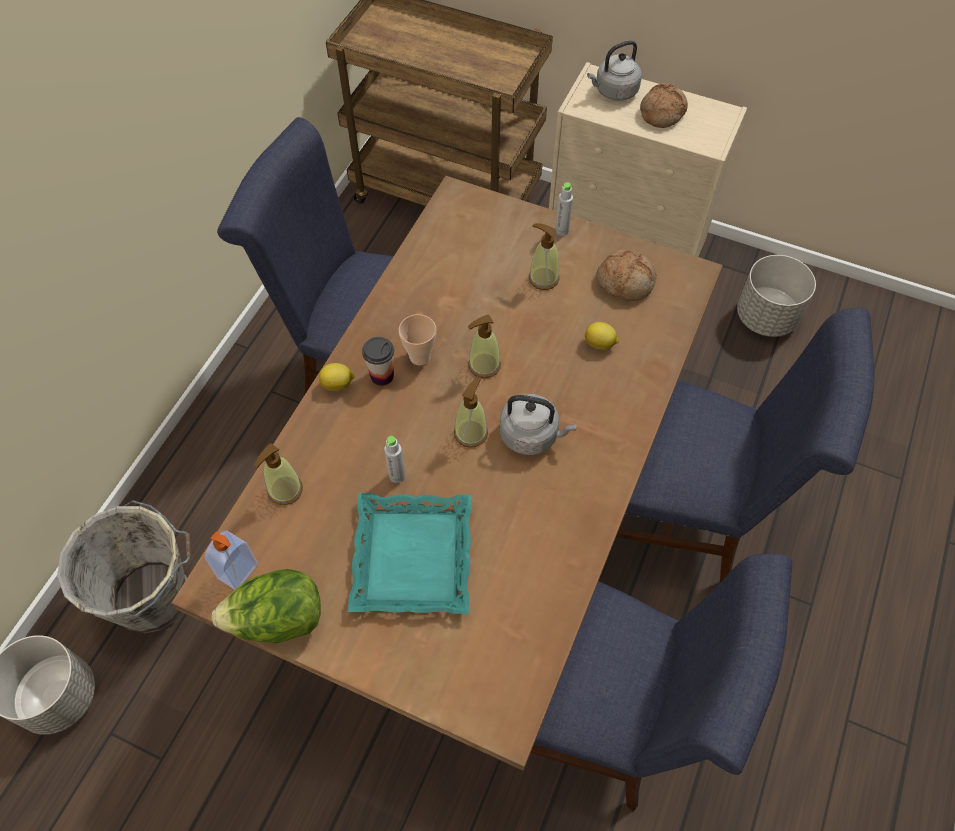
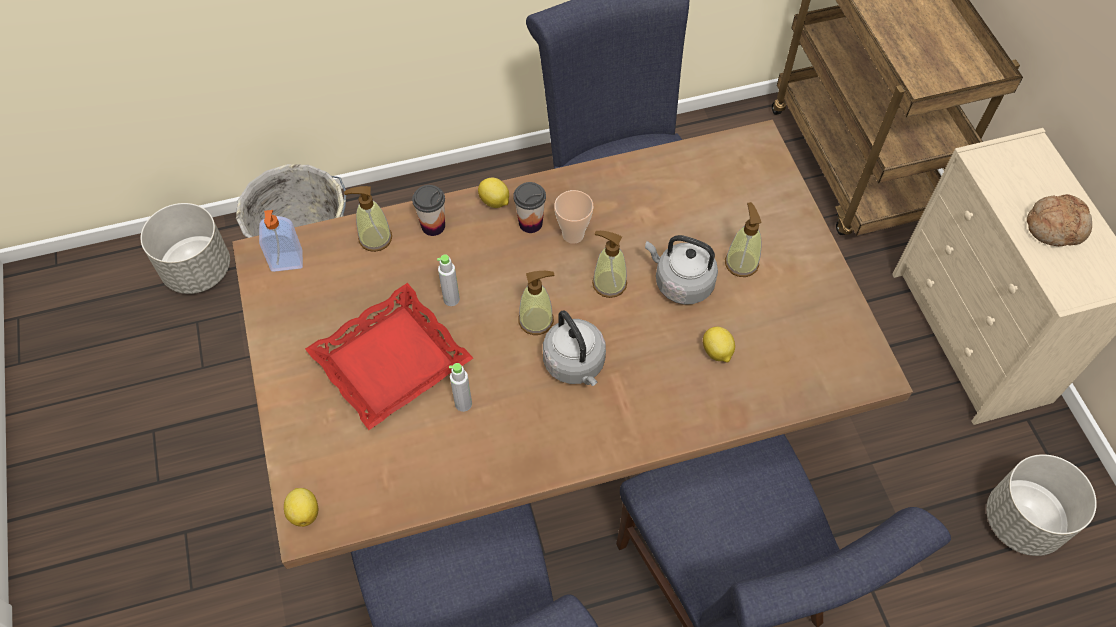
camera: 50 degrees right, 0 degrees up
(277, 620) = (270, 313): lettuce -> none
(316, 441) = (433, 226): none -> cup
(411, 557) = (390, 360): turquoise tray -> red tray
(493, 717) = (304, 512): none -> lemon
(561, 231) = (808, 241): grey bottle -> grey bottle (463, 404)
(614, 91) = (1033, 173): grey kettle -> grey kettle (680, 283)
(625, 281) = (806, 326): bread -> none

